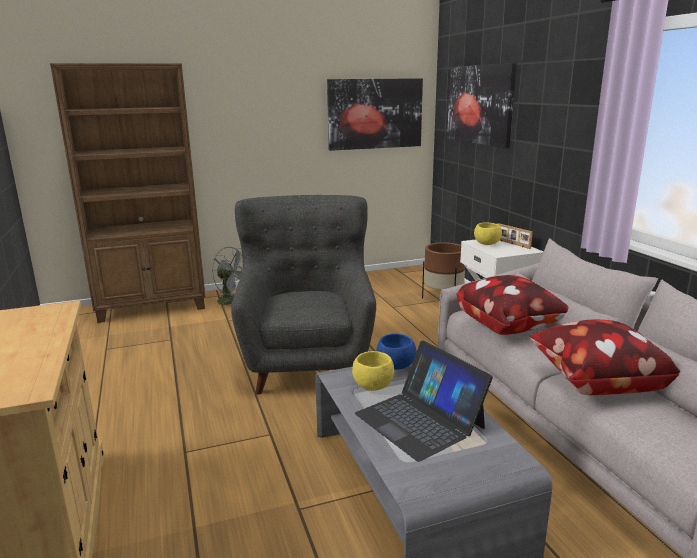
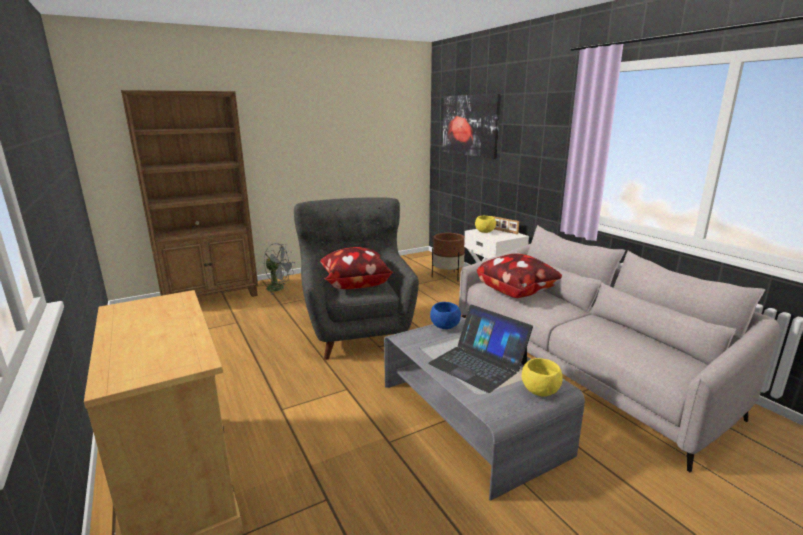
camera: 10 degrees left, 0 degrees up
(373, 386) = (434, 343): yellow bowl -> yellow bowl (540, 391)
(375, 114) = (385, 133): picture -> none
(594, 382) = (591, 327): pillow -> pillow (355, 284)

